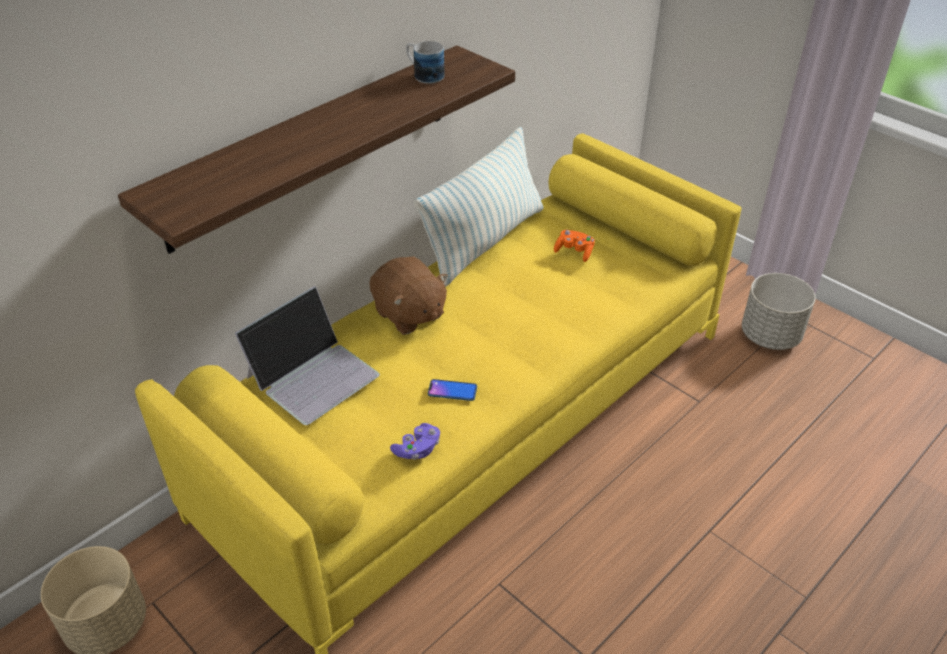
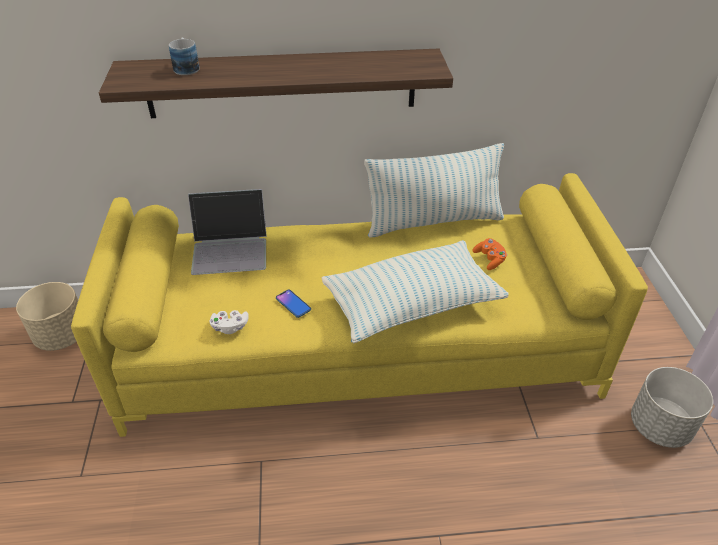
camera: 40 degrees right, 0 degrees up
(409, 314) = (329, 243): brown plush toy -> none
(417, 449) = (230, 327): purple game controller -> white game controller
(424, 75) = (384, 58): mug -> mug (186, 67)
(558, 329) = (412, 305): none -> pillow

